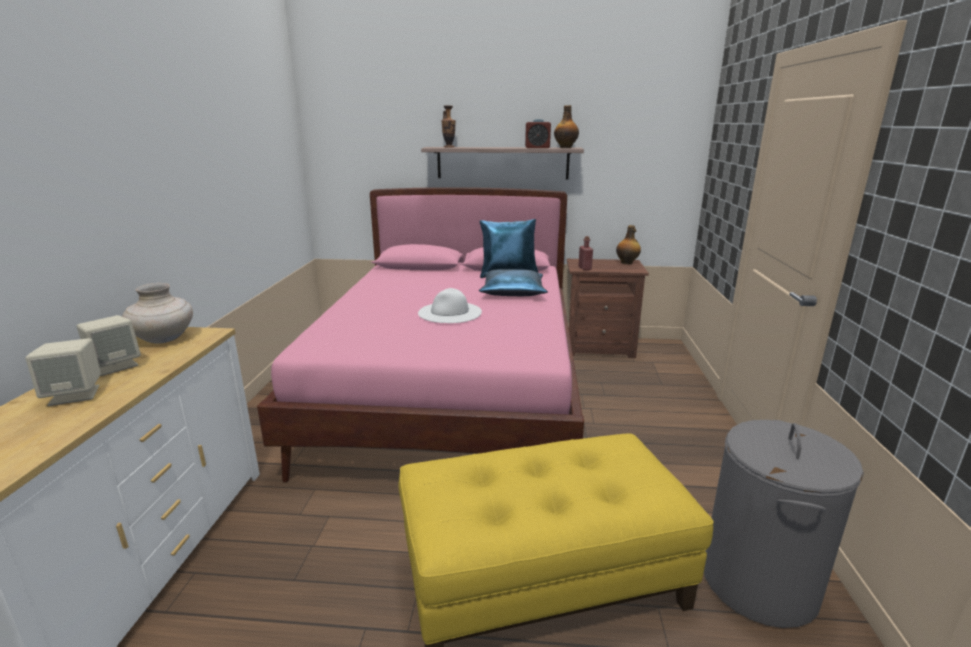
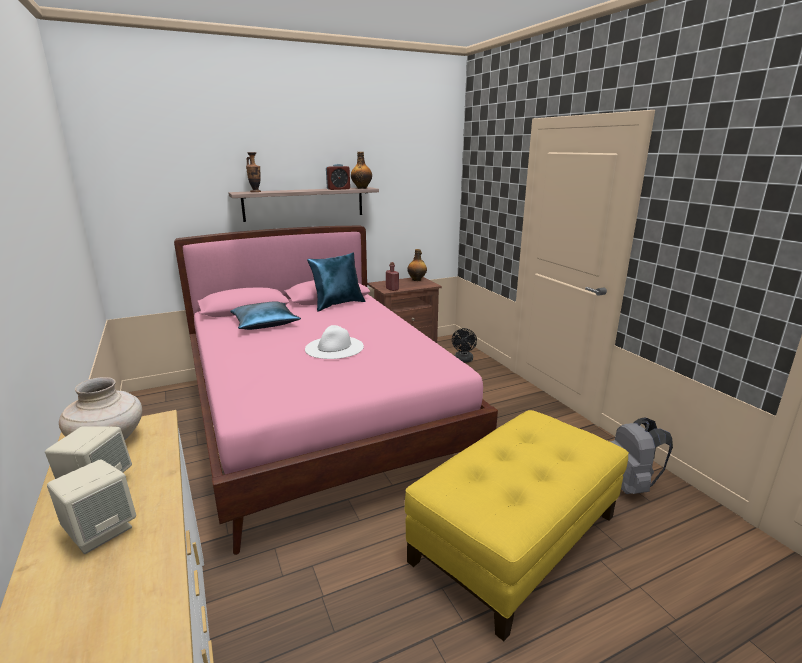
camera: 30 degrees left, 0 degrees up
(513, 292) = (362, 319): blue pillow -> blue pillow (265, 323)
(664, 370) = (463, 360): none -> black fan
(759, 583) = (630, 485): grey laundry basket -> grey backpack

